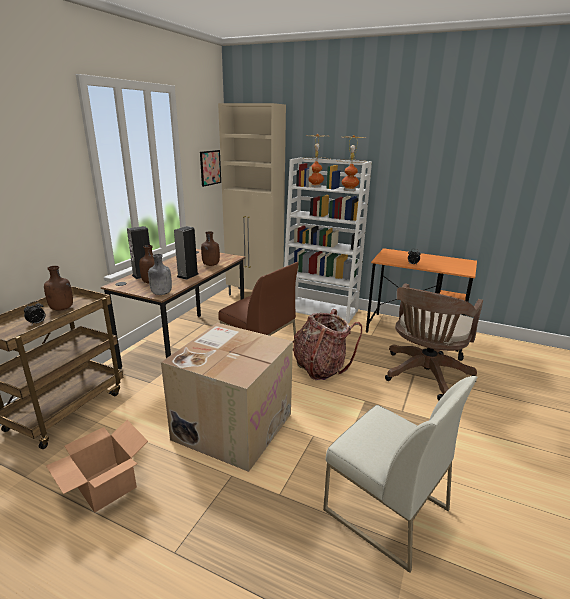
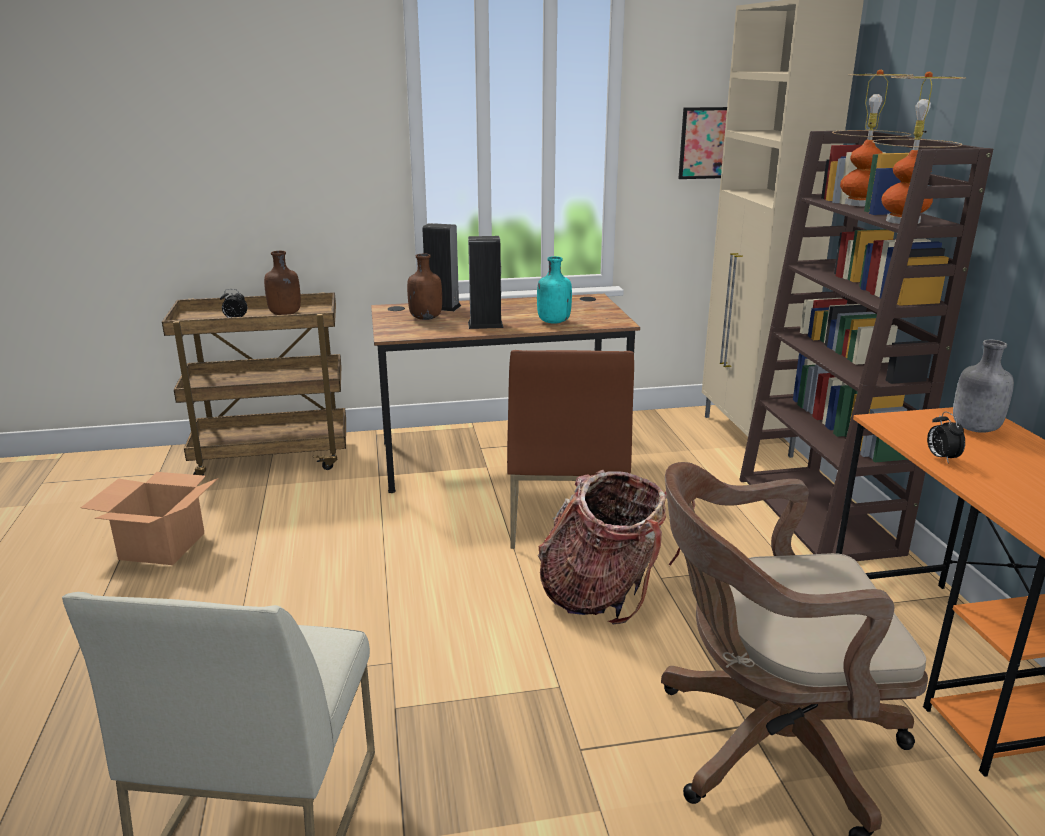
camera: 55 degrees right, 0 degrees up
(161, 293) = (395, 334): grey bottle -> grey bottle (974, 429)
(210, 265) = (553, 322): brown bottle -> turquoise bottle
(232, 425) = (348, 577): cardboard box -> none
(321, 310) = (819, 515): white bookcase -> brown bookcase

